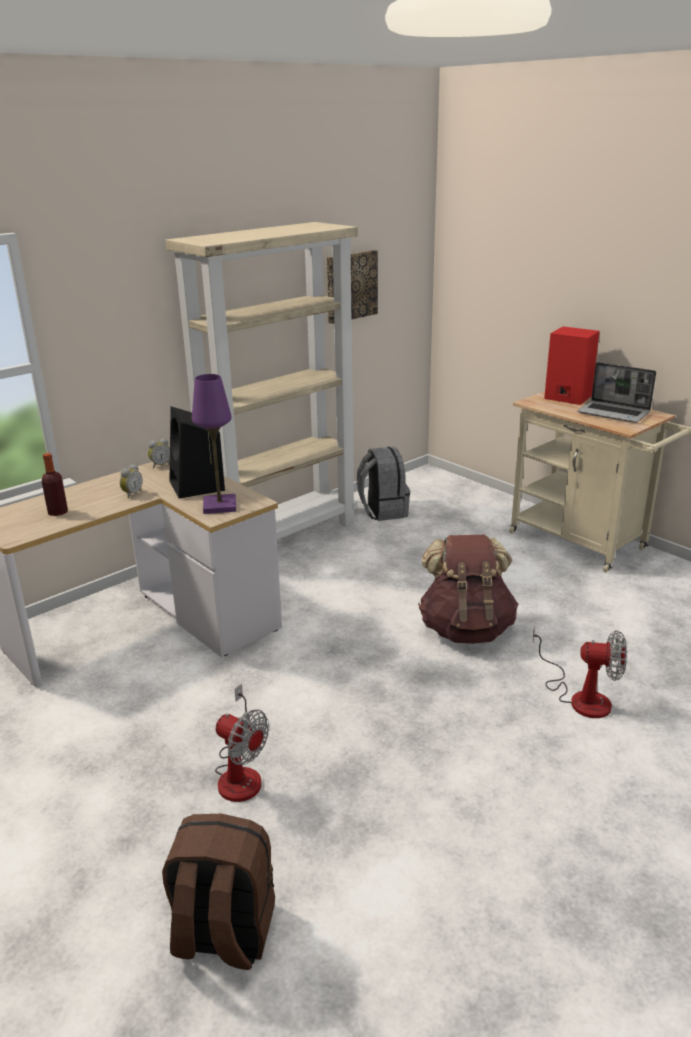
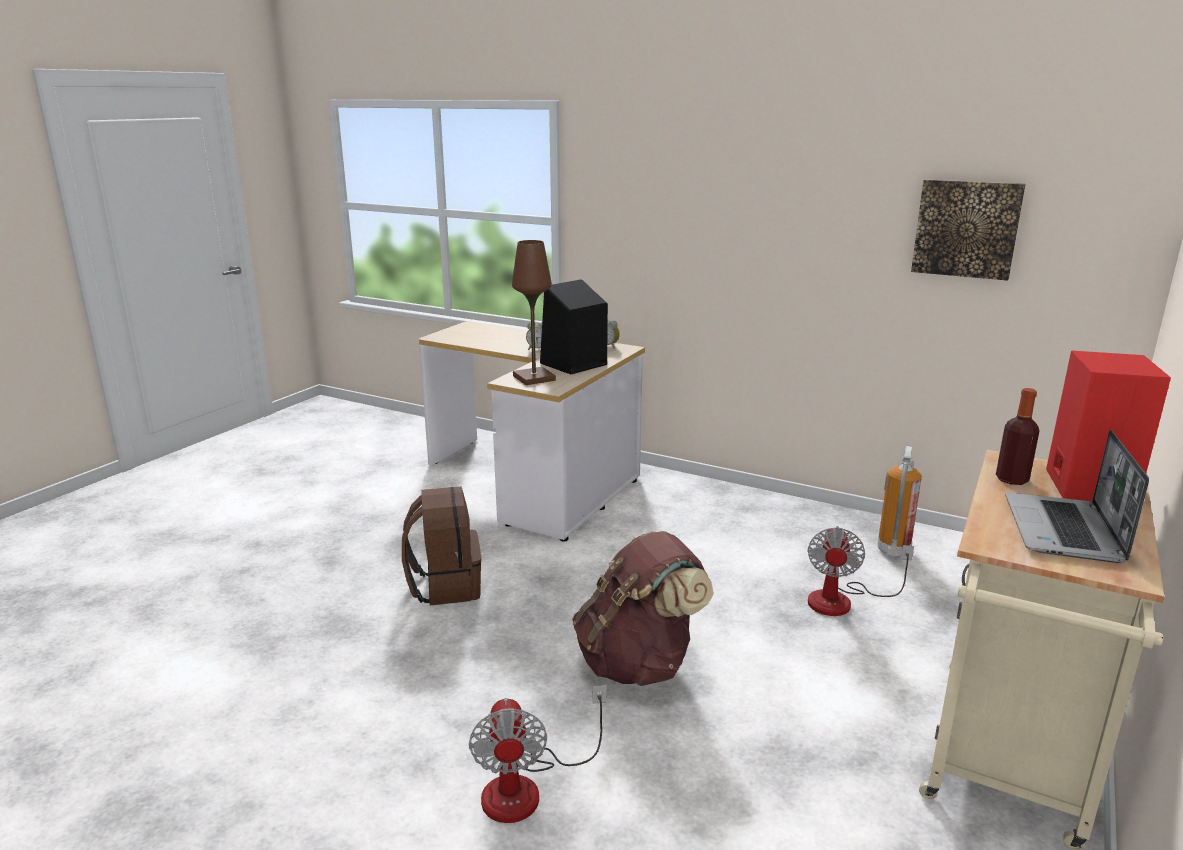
camera: 70 degrees right, 5 degrees down
(58, 512) = (487, 338): bottle -> bottle (1011, 479)
(219, 506) = (533, 378): purple table lamp -> brown table lamp
(223, 935) = (154, 606): brown backpack -> brown backpack (445, 586)
(240, 773) = (337, 571): fan -> fan (842, 600)
(282, 537) = (753, 504): beige bookcase -> none
(382, 511) = (893, 552): grey backpack -> fire extinguisher

